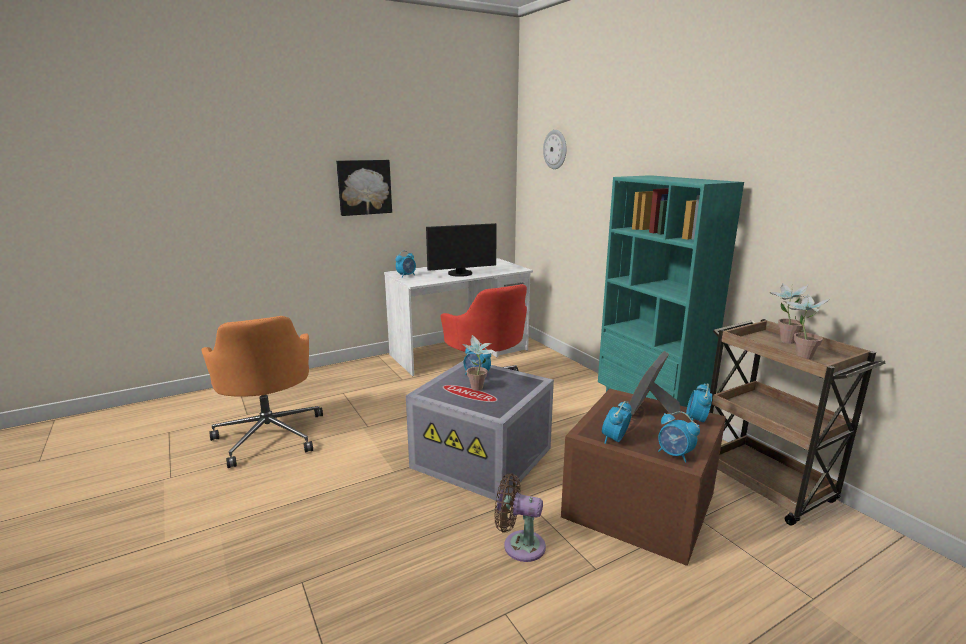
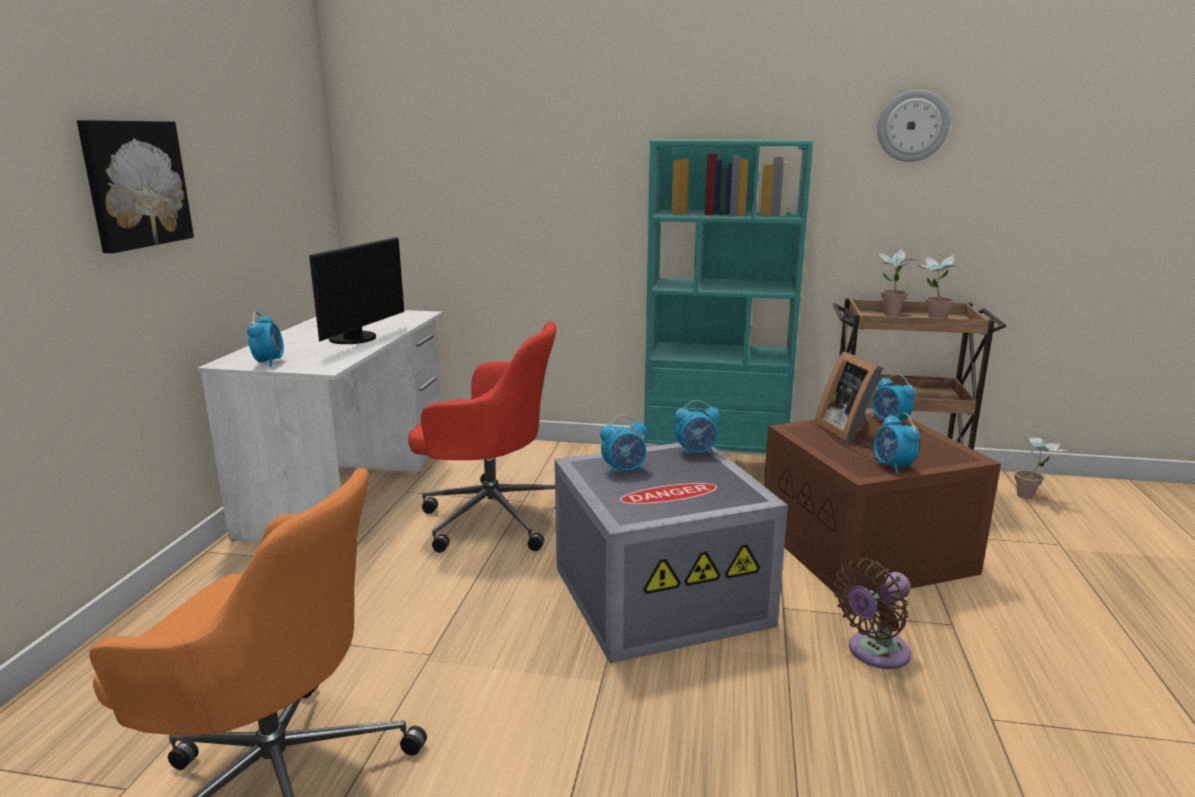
camera: 50 degrees left, 0 degrees up
(478, 390) = (670, 484): potted plant -> potted plant (1031, 496)
(555, 149) = (439, 107): wall clock -> wall clock (912, 126)
(675, 455) = (950, 456): alarm clock -> alarm clock (696, 453)

